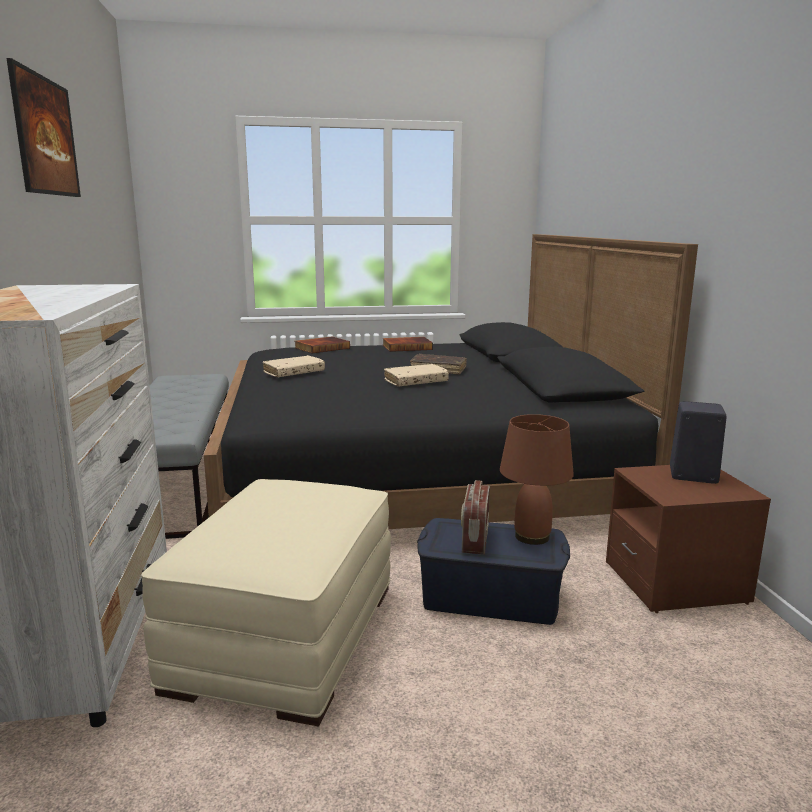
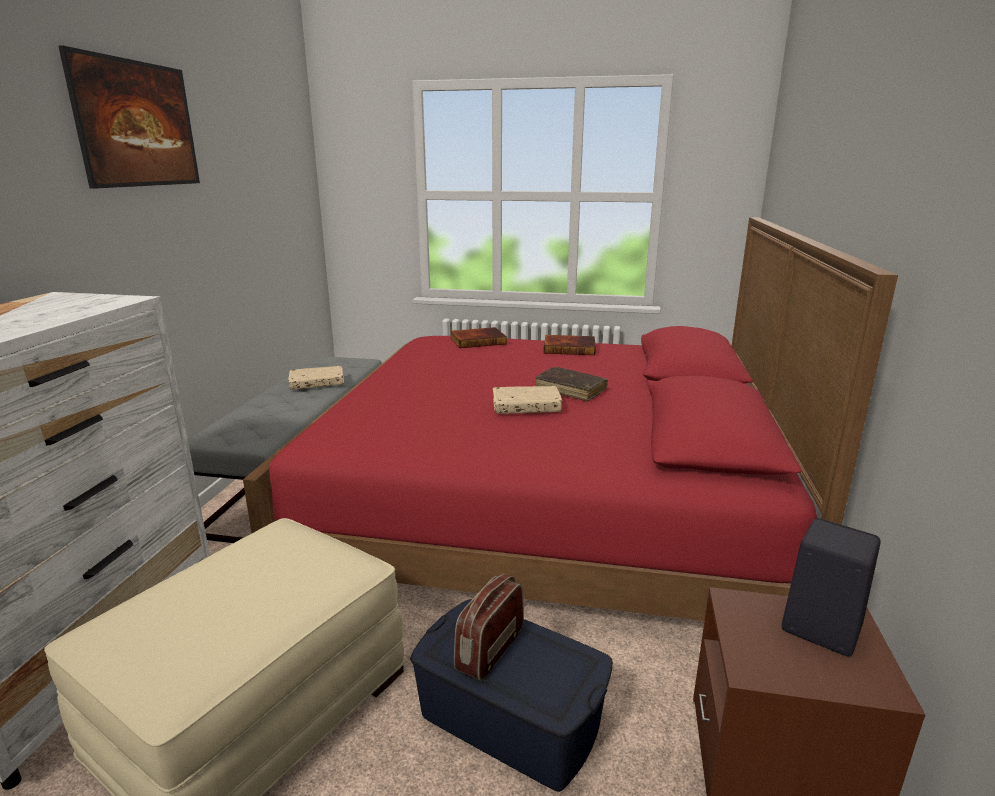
camera: 20 degrees right, 5 degrees up
(294, 373) = (412, 376): beige book -> beige book (317, 384)
(415, 469) = (545, 495): black bed -> red bed
(533, 537) = (565, 663): brown table lamp -> none

